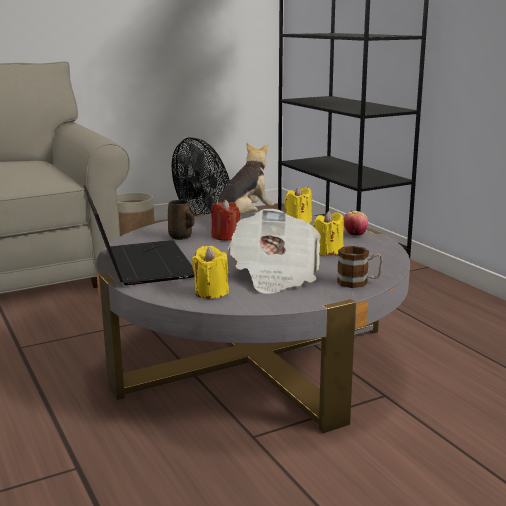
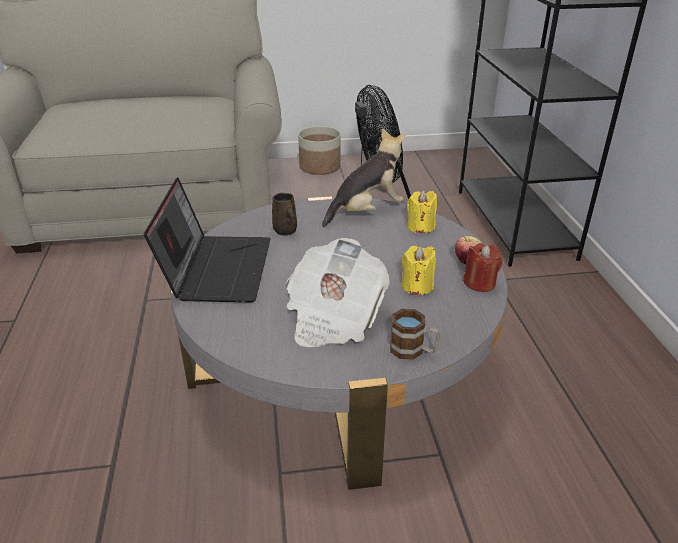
camera: 20 degrees right, 15 degrees up
(211, 292) = (252, 331): yellow candle -> none
(225, 236) = (328, 239): red candle -> red candle (479, 283)

